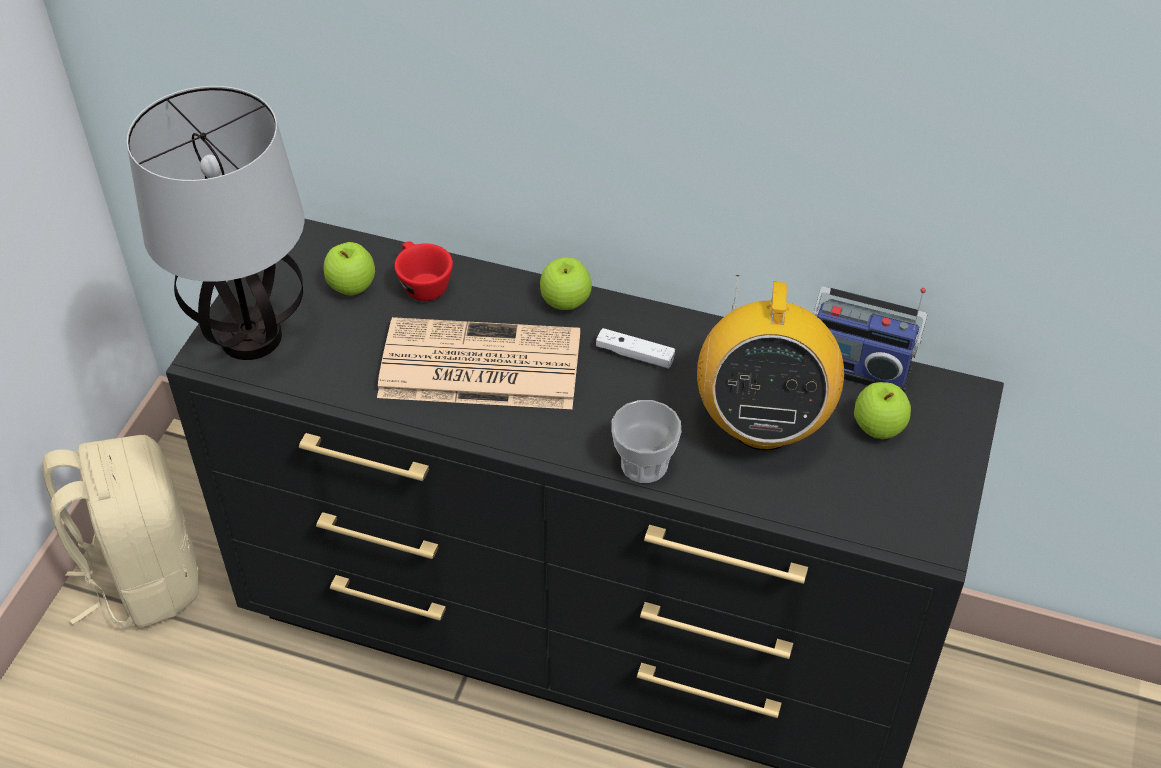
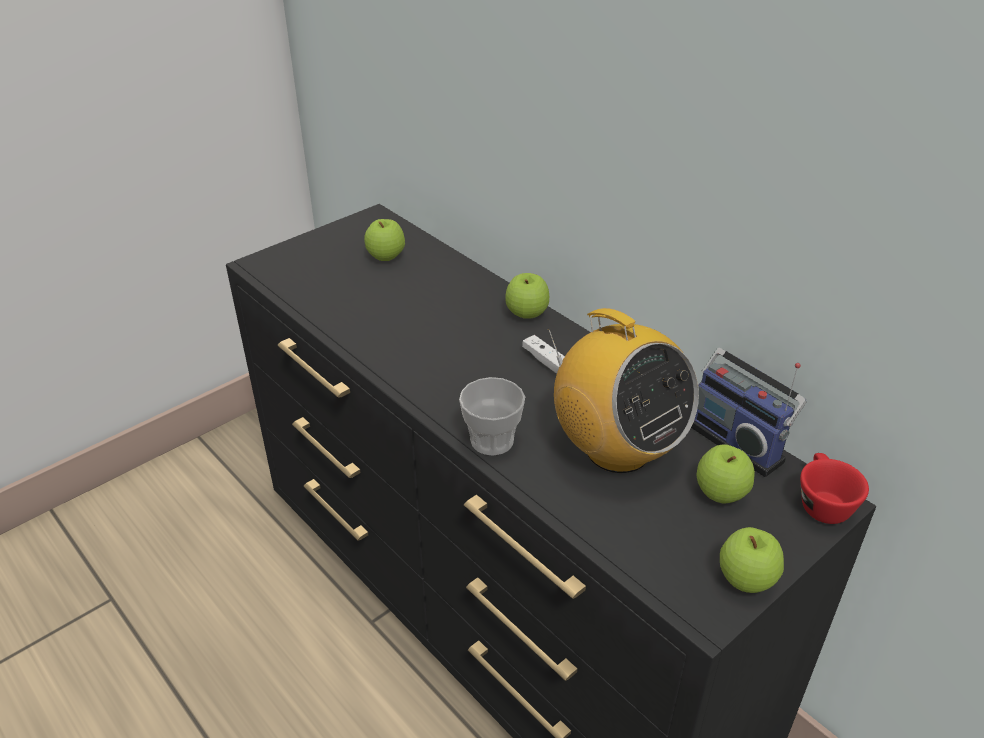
camera: 30 degrees right, 10 degrees down
(143, 577) = (243, 452): beige backpack -> none
(249, 338) = (293, 263): table lamp -> none
(421, 284) = (433, 270): red cup -> red cup (821, 502)
(477, 366) = (425, 330): newspaper -> none
(762, 423) = (616, 449): radio -> radio turned 75 degrees counterclockwise
(947, 501) = (746, 580): none -> apple

